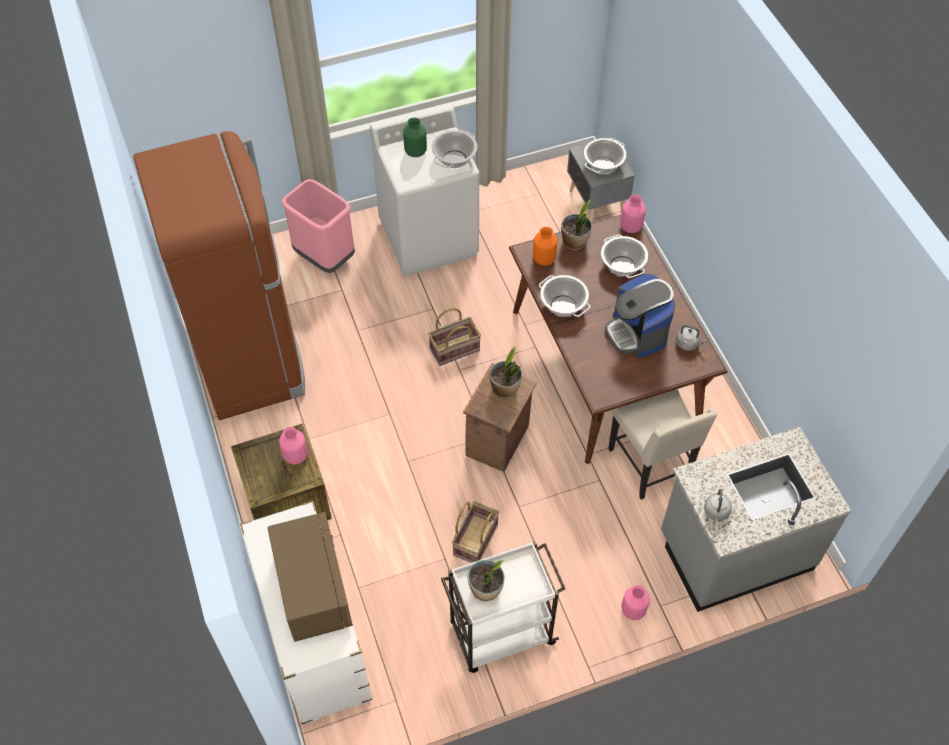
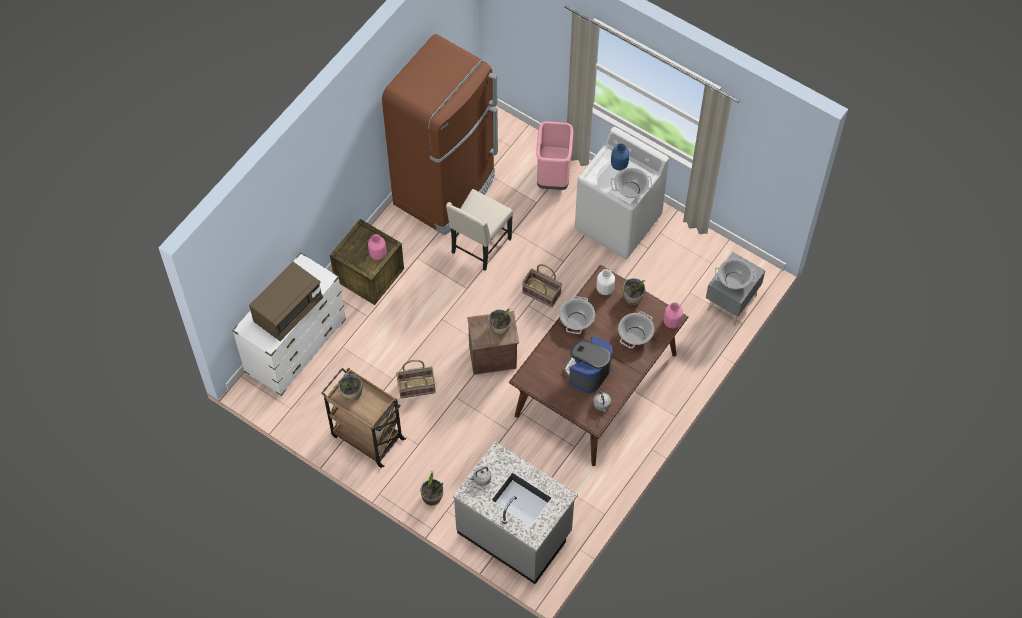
camera: 55 degrees right, 5 degrees up
(415, 151) = (619, 165): green vase -> blue vase
(500, 634) = (366, 436): white cart -> brown cart
(544, 259) = (605, 289): orange vase -> white vase
(633, 610) = (432, 497): pink vase -> potted plant
(651, 465) = (541, 453): beige chair -> beige chair (480, 246)

